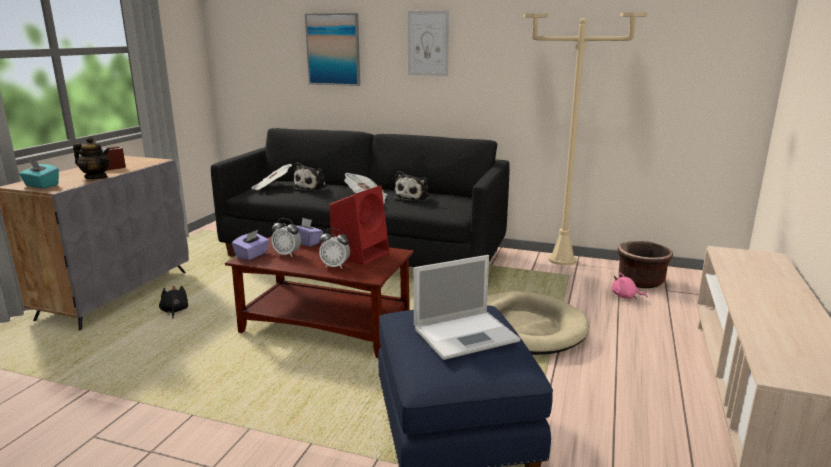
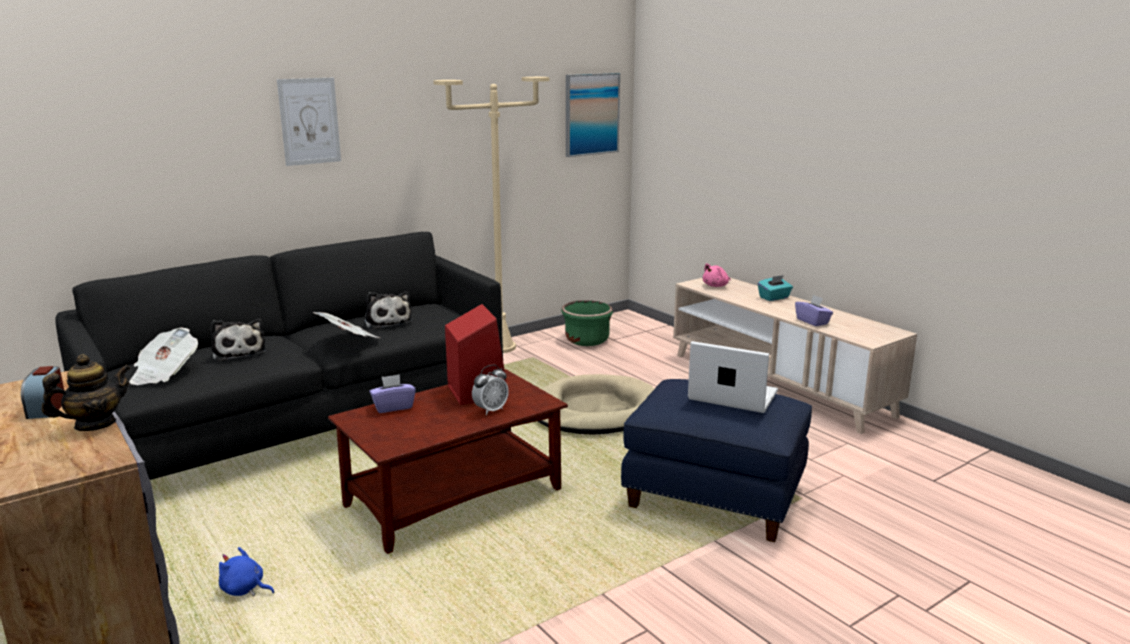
camera: 55 degrees left, 0 degrees up
(41, 185) = (57, 467): turquoise tissue box -> turquoise tissue box (774, 298)
(174, 311) = (244, 589): black plush toy -> blue plush toy
(252, 255) = (382, 442): purple tissue box -> purple tissue box (812, 321)
(287, 254) = (413, 424): alarm clock -> none
(333, 49) = (159, 141): picture -> picture (591, 114)
(467, 334) = (731, 395): laptop -> laptop turned 75 degrees counterclockwise
(625, 297) = (601, 356): pink plush toy -> pink plush toy (716, 286)
(641, 281) = (587, 340): brown planter -> green planter

